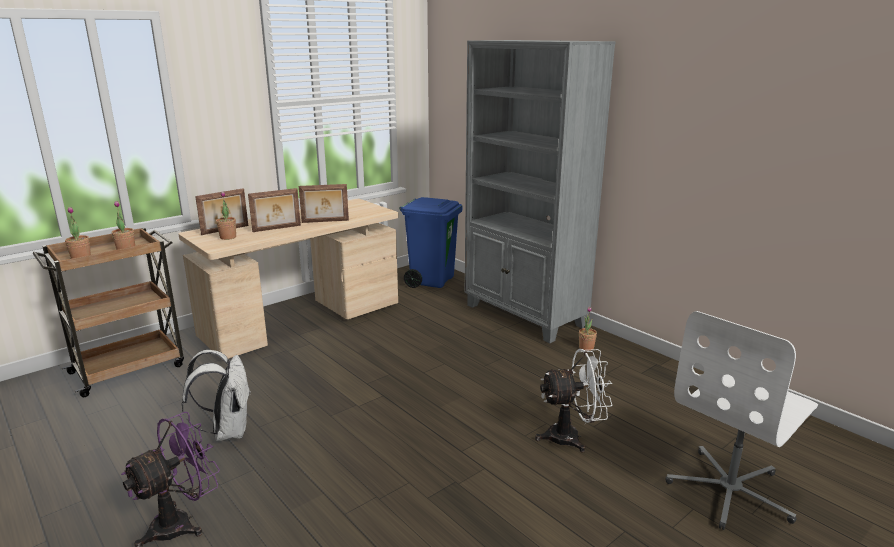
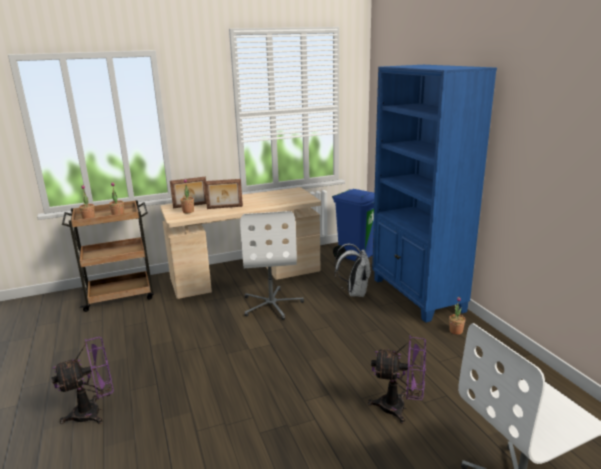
camera: 20 degrees right, 0 degrees up
(227, 431) = (155, 352): white backpack -> white backpack (354, 293)
(325, 221) = (262, 204): picture frame -> none
(357, 349) = (272, 304): none -> white office chair
(524, 316) = (417, 295): grey bookcase -> blue bookcase
(571, 437) = (399, 408): white fan -> purple fan

